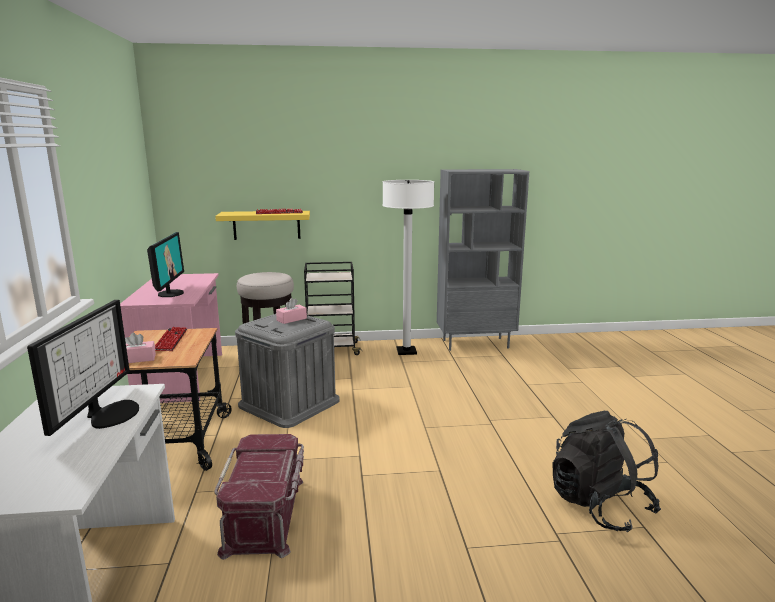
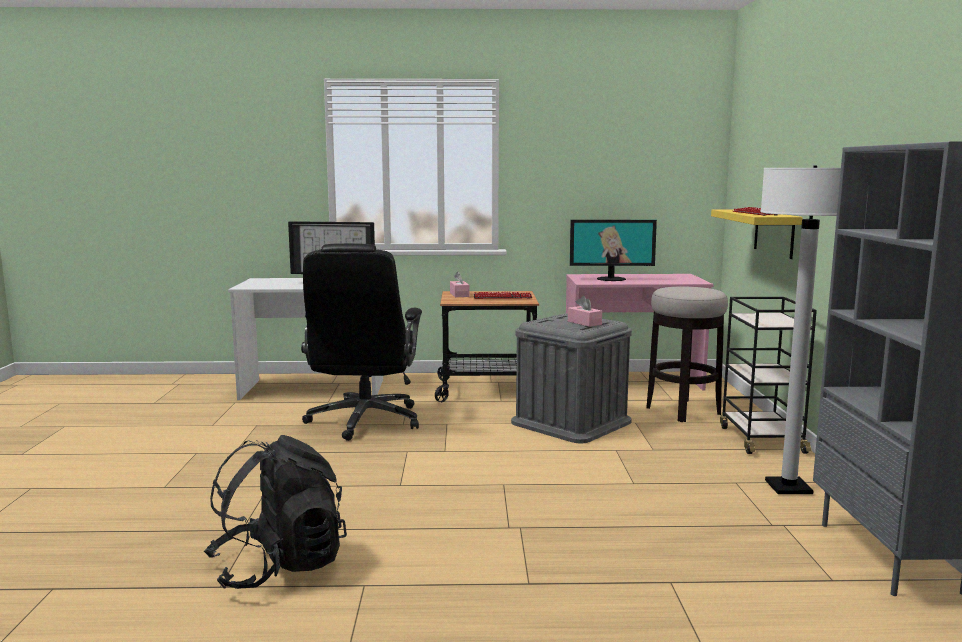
camera: 95 degrees right, 5 degrees down
(266, 514) = (364, 421): red storage box -> black office chair

